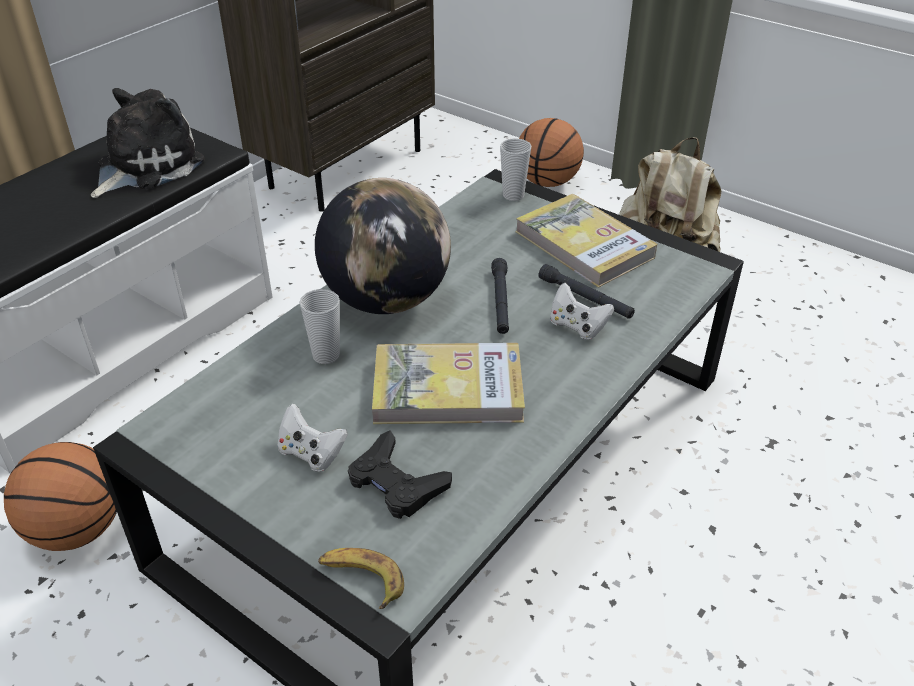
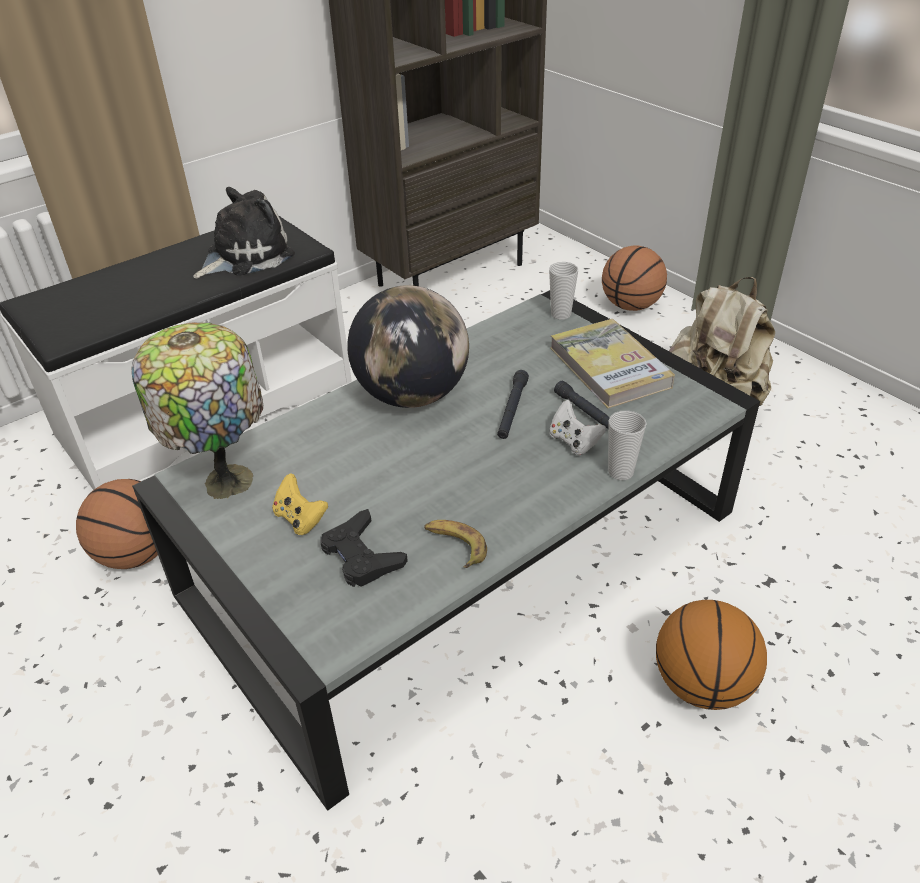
camera: 15 degrees right, 0 degrees up
(205, 422) = (225, 479): none -> table lamp
(311, 454) = (300, 519): white game controller -> yellow game controller
(326, 355) = (343, 436): cup -> cup (620, 472)
(361, 579) = (302, 632): banana -> banana (455, 546)
(448, 389) = (436, 481): book -> none
(742, 558) = (702, 684): none -> basketball

